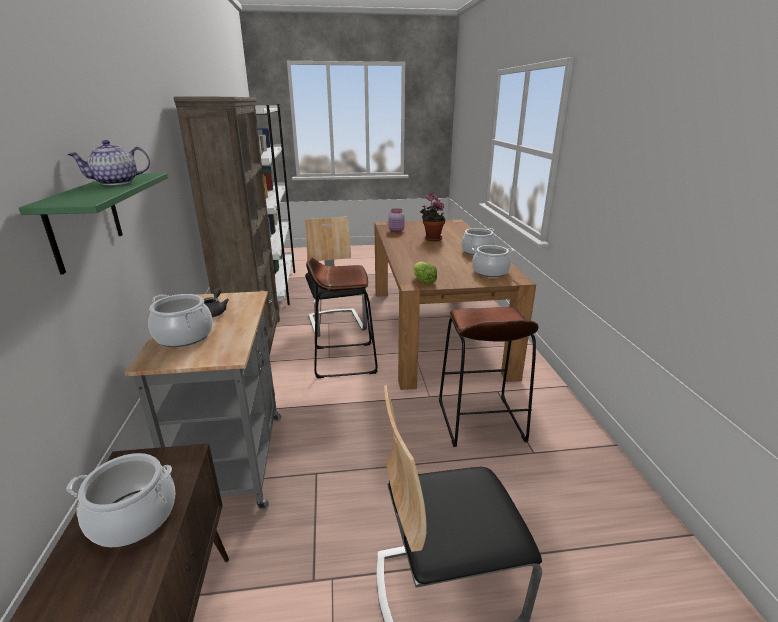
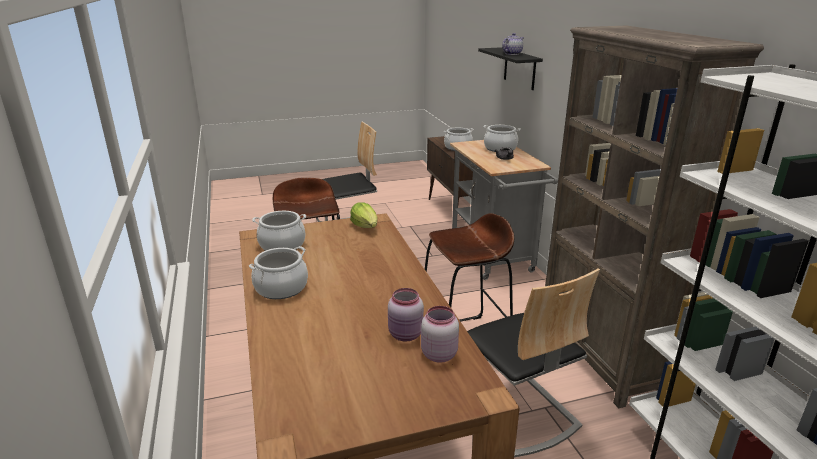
camera: 170 degrees right, 0 degrees up
(85, 220) = (519, 68): green shelf -> black shelf
(408, 235) = (406, 335): none -> pink jar
(431, 239) = (357, 324): potted plant -> none

